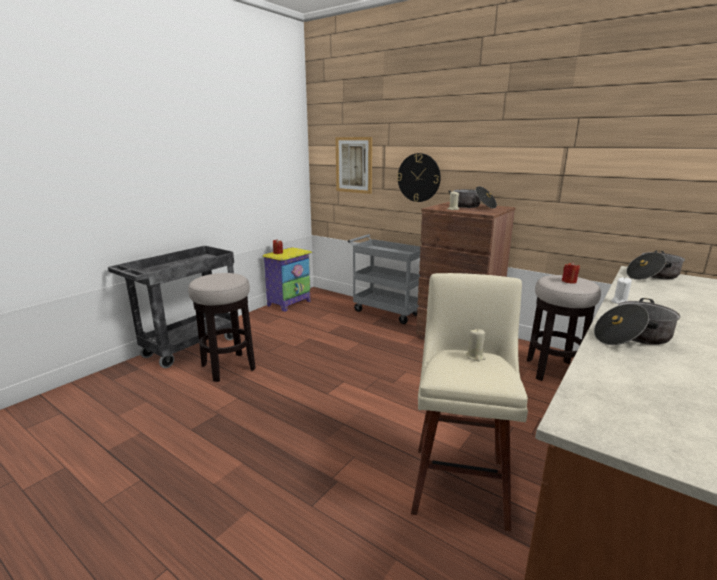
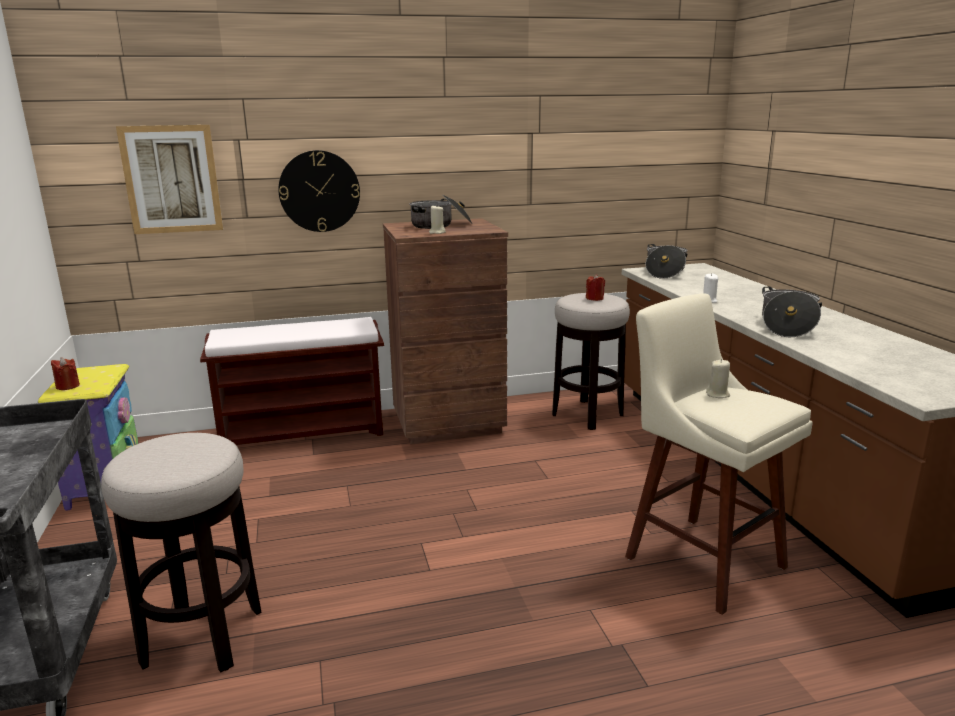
camera: 50 degrees left, 0 degrees up
(385, 313) = (304, 432): grey cart -> brown bench

